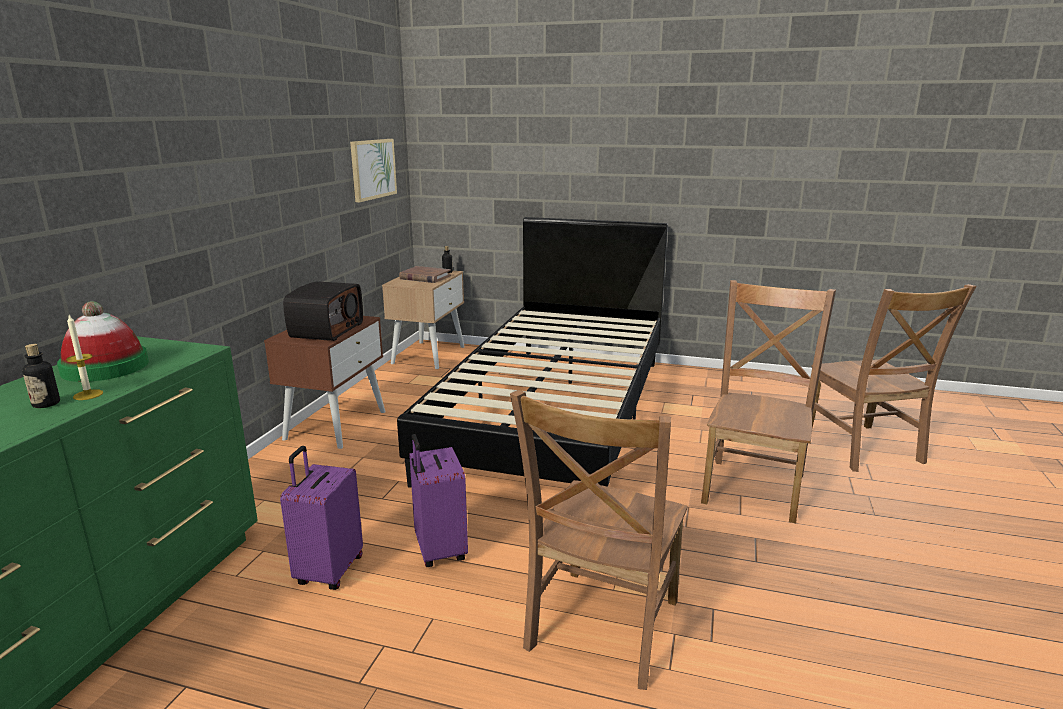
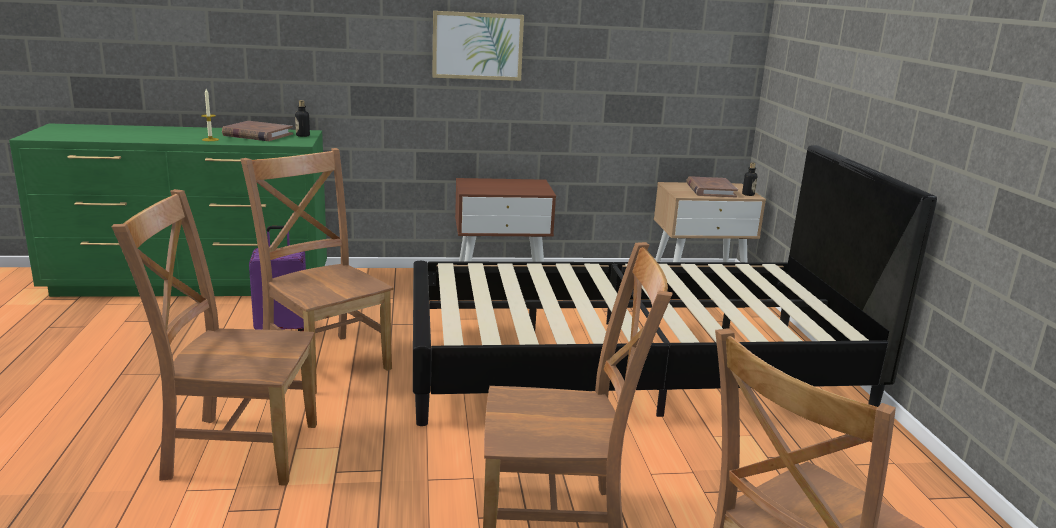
camera: 65 degrees right, 0 degrees up
(46, 404) = (195, 137): bottle -> bottle (303, 135)
(105, 367) = (257, 135): hat -> brown book
(326, 330) = (498, 187): radio -> none
(373, 169) = (679, 55): picture -> picture (477, 46)
(438, 550) = (325, 361): purple suitcase -> brown chair

